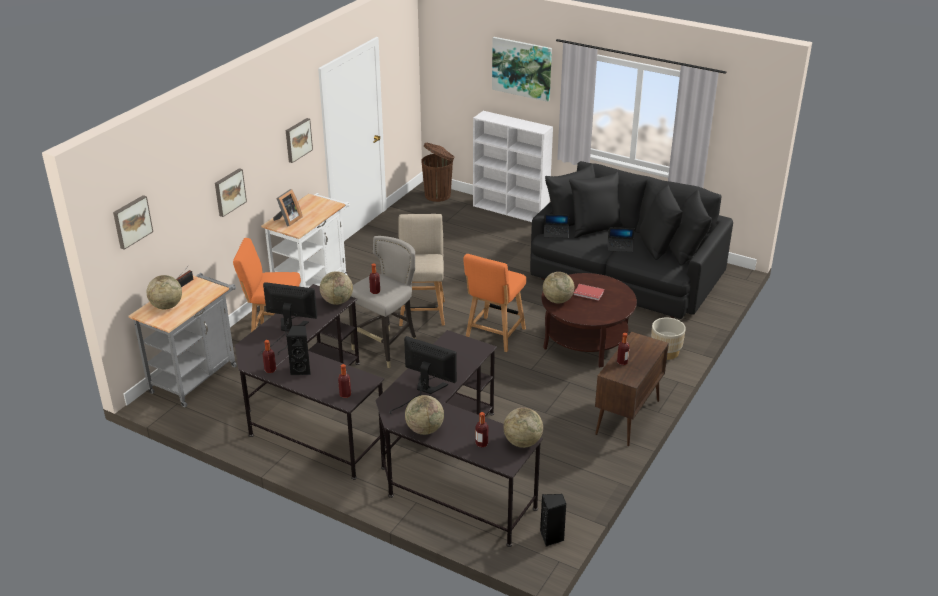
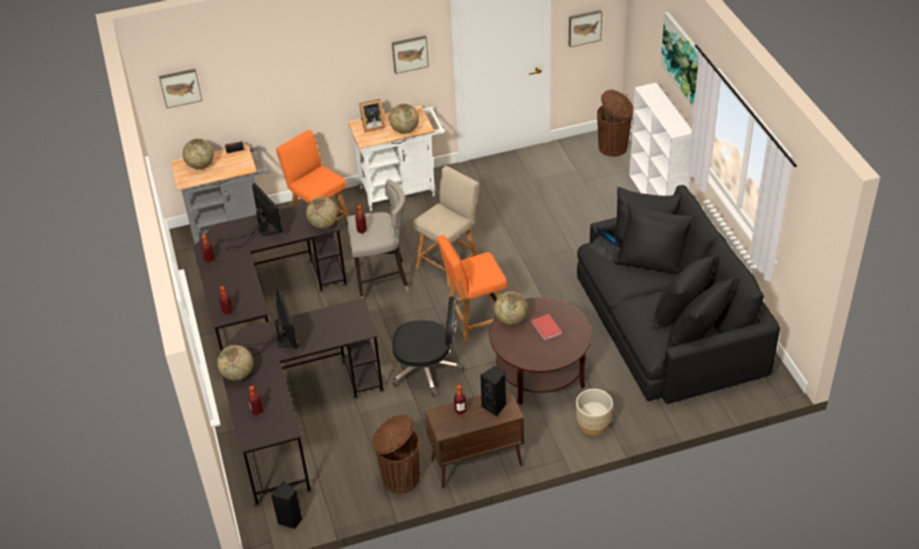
camera: 45 degrees right, 10 degrees up
(229, 192) = (306, 84): picture -> picture (584, 27)
(301, 370) = (228, 272): black speaker -> black speaker (495, 406)
(507, 383) = (427, 370): none -> black office chair
(522, 442) = (283, 429): globe -> globe (405, 130)
(589, 459) = (399, 478): none -> brown trash can
(620, 247) = (640, 297): laptop -> none

